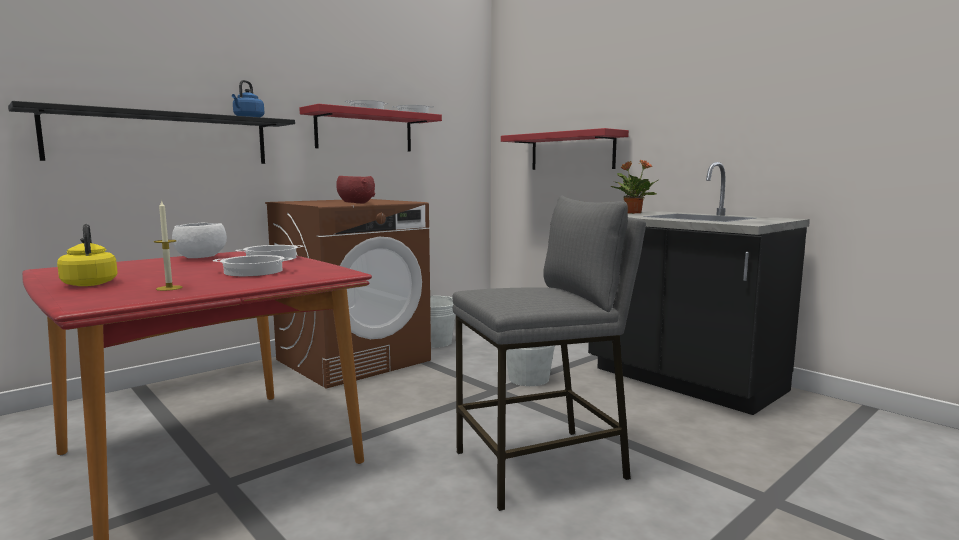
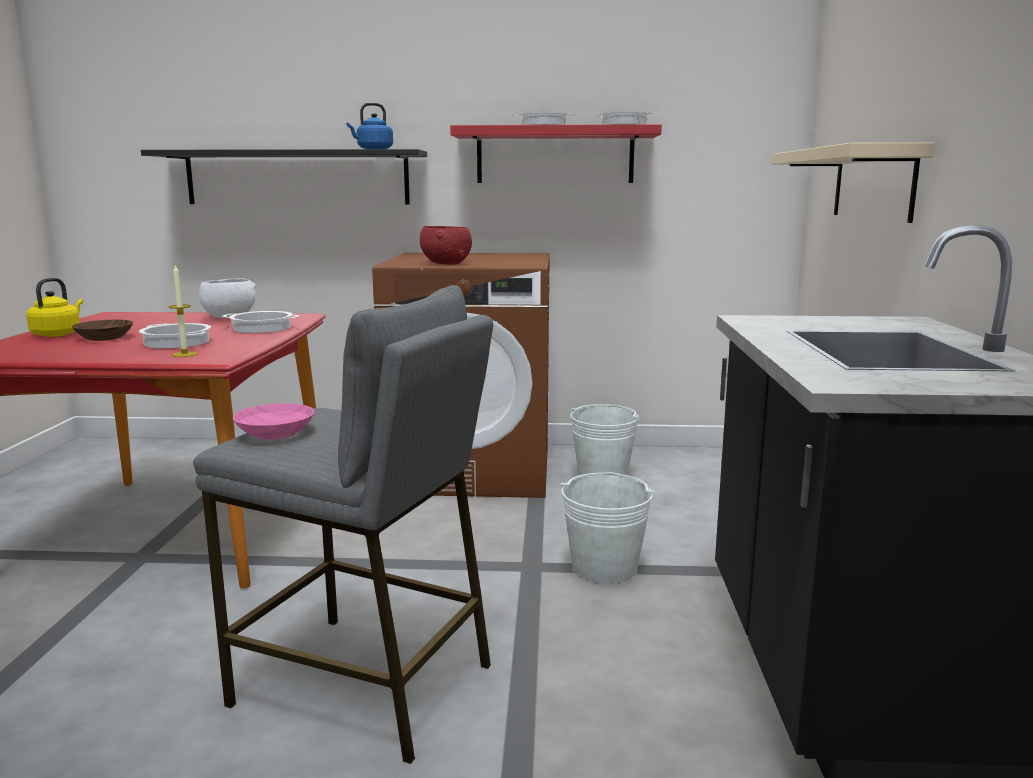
camera: 45 degrees right, 5 degrees up
(163, 279) = (103, 338): none -> brown bowl
(169, 288) = (60, 349): candle -> candle (184, 354)
(509, 299) = (273, 433): none -> pink bowl
(572, 151) = (873, 184): red shelf -> beige shelf
(632, 213) = (835, 319): potted plant -> none

